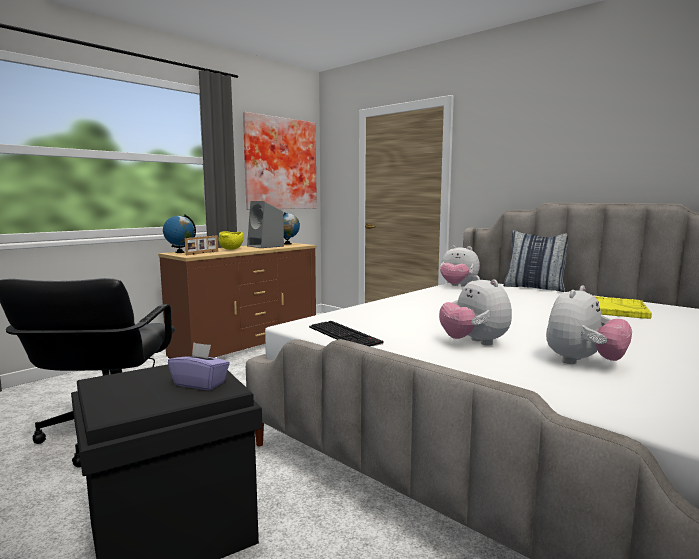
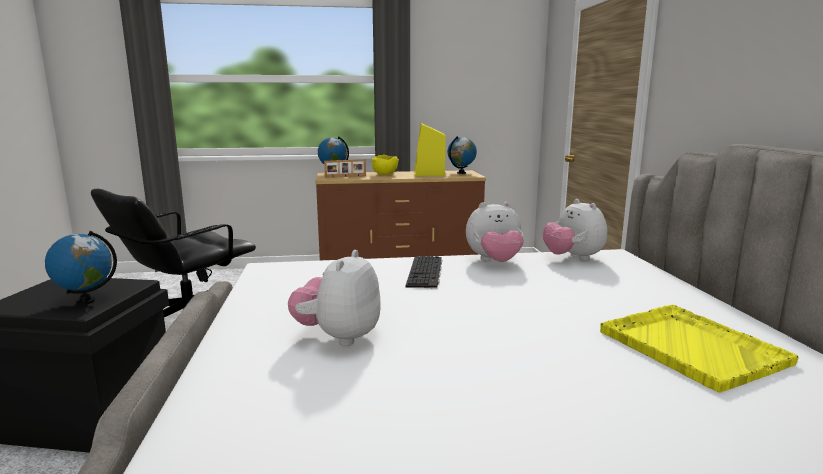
camera: 40 degrees right, 5 degrees up
(200, 383) = (86, 301): purple tissue box -> globe
(266, 246) = (429, 174): grey speaker -> yellow speaker
(279, 164) = (480, 78): picture -> none
(345, 335) = (269, 289): keyboard -> keyboard (426, 272)
(534, 288) = (687, 284): pillow -> none
(583, 362) = (359, 410): plush toy -> plush toy (494, 262)

